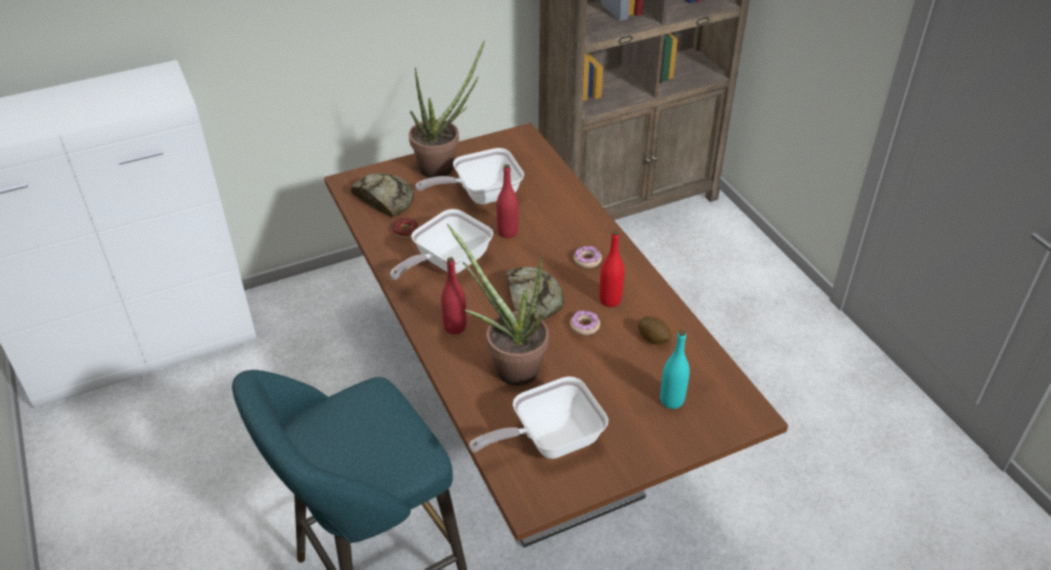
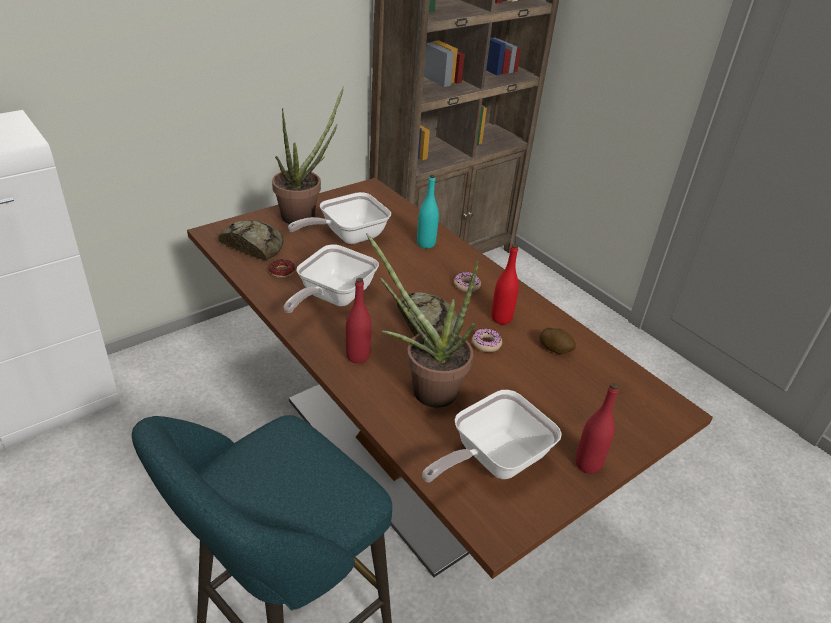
camera: 15 degrees left, 5 degrees down
(507, 232) = (383, 266): red bottle -> red bottle (588, 464)
(671, 400) = (596, 405): turquoise bottle -> turquoise bottle (426, 244)

